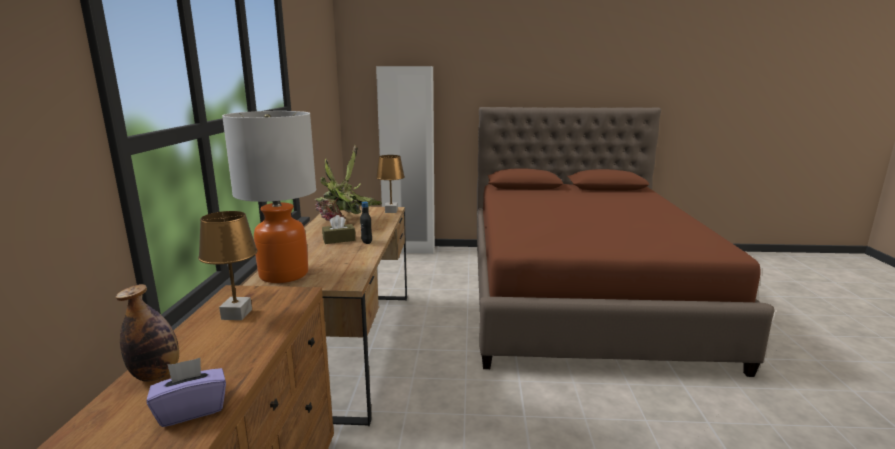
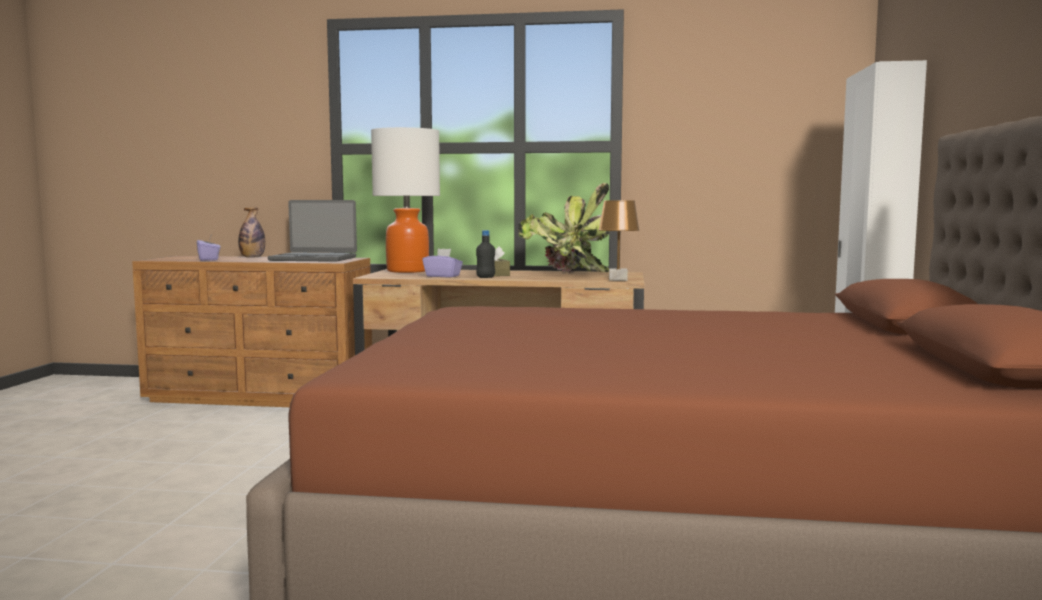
camera: 95 degrees right, 10 degrees down
(236, 314) = (314, 259): brown table lamp -> laptop
(353, 256) = (443, 276): none -> purple tissue box

